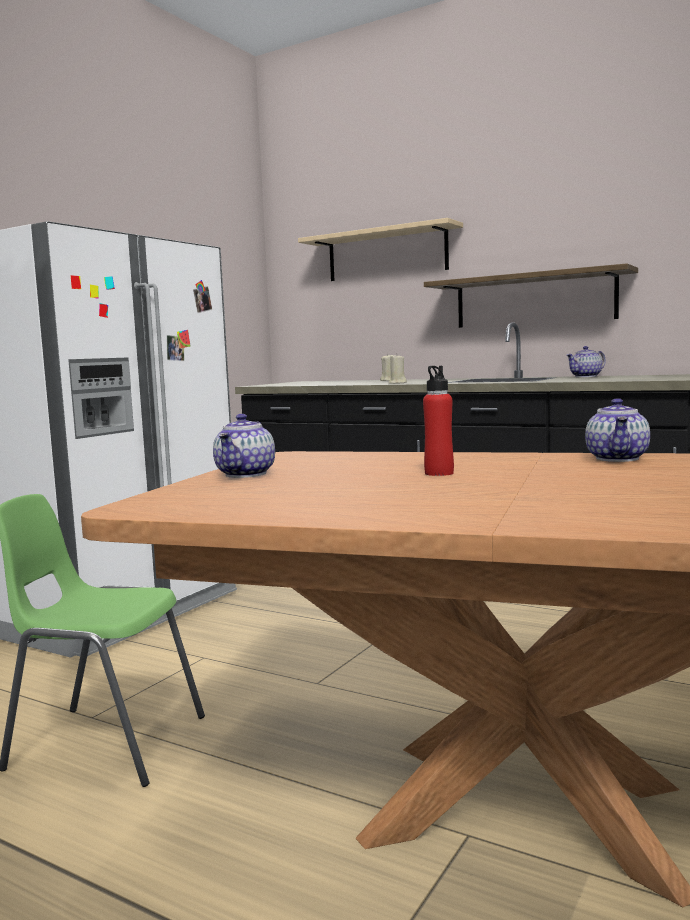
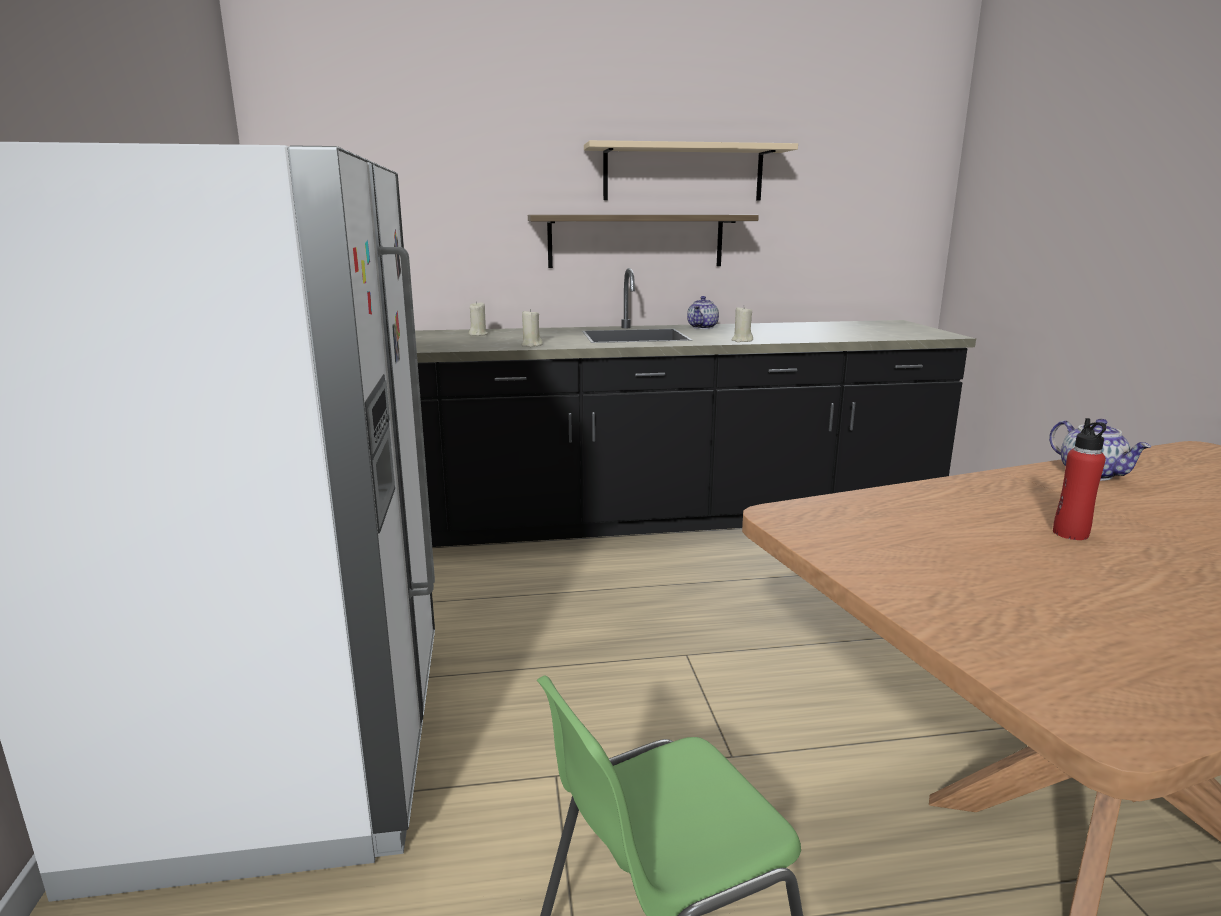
camera: 40 degrees left, 10 degrees up
(246, 474) = (915, 582): teapot -> none
(387, 254) = (448, 168): beige shelf -> beige shelf (683, 173)
(577, 380) = (741, 340): none -> beige candle

